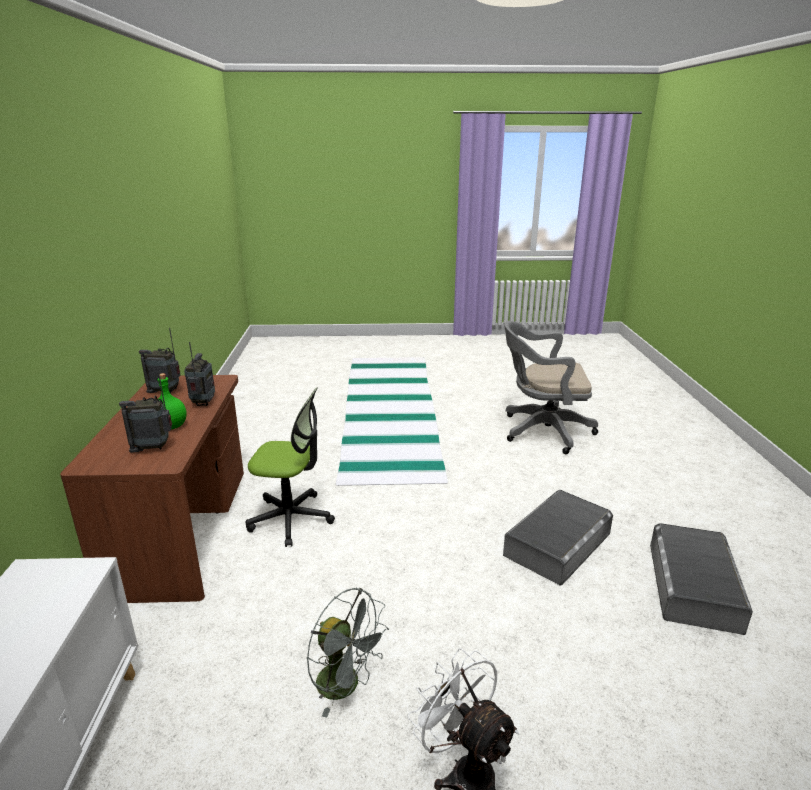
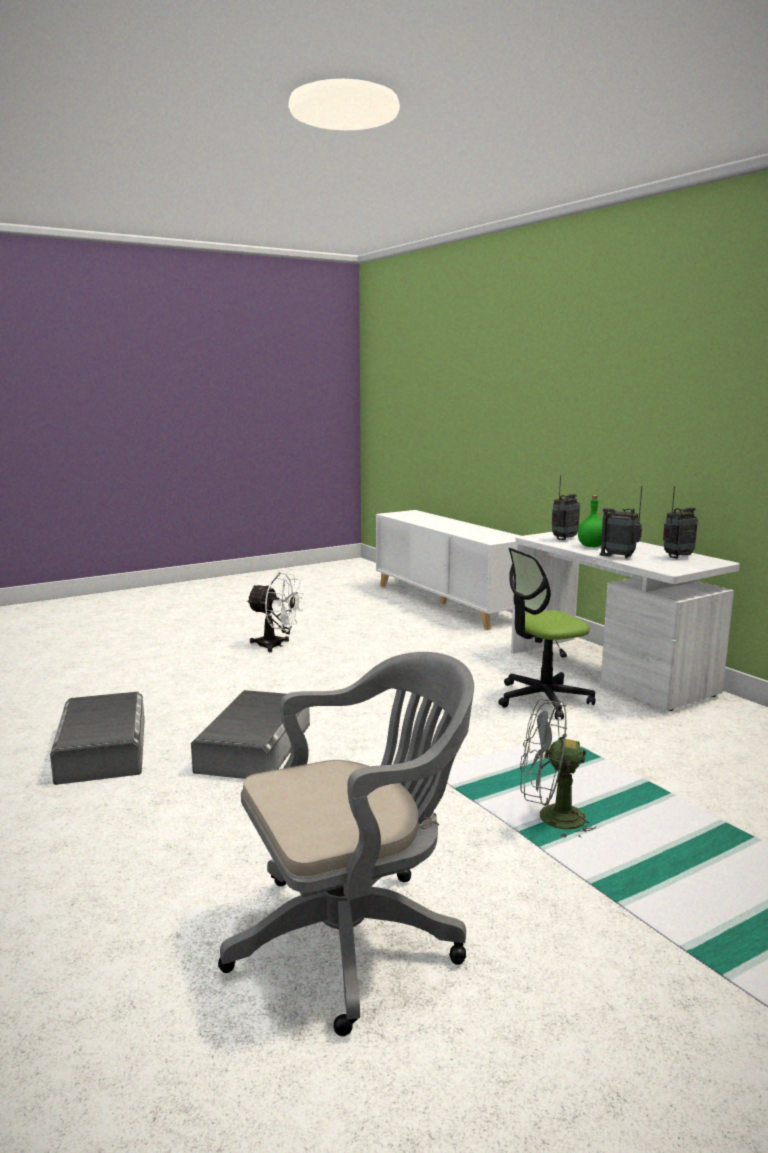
camera: 150 degrees right, 10 degrees down
(183, 530) = (610, 672): brown desk -> white desk
(203, 403) = (620, 557): radio -> radio turned 150 degrees clockwise
(346, 686) = (366, 650): grey fan -> grey fan (551, 819)

